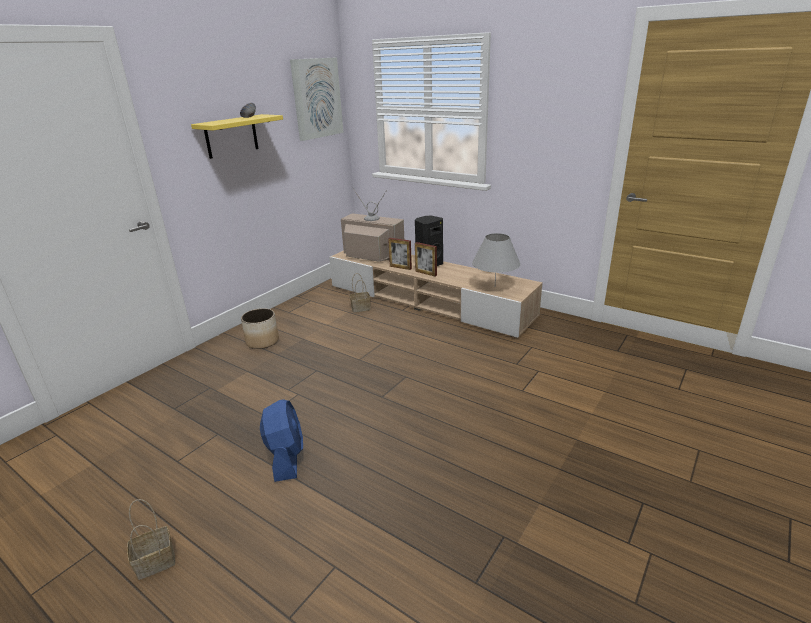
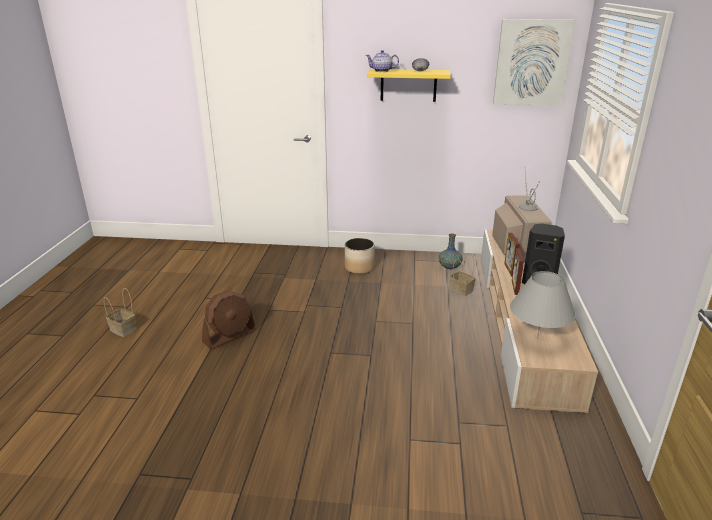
camera: 60 degrees right, 0 degrees up
(216, 122) = (382, 71): none -> teapot
(286, 457) = (229, 336): blue fan -> brown fan
(322, 301) = (449, 267): none -> vase

